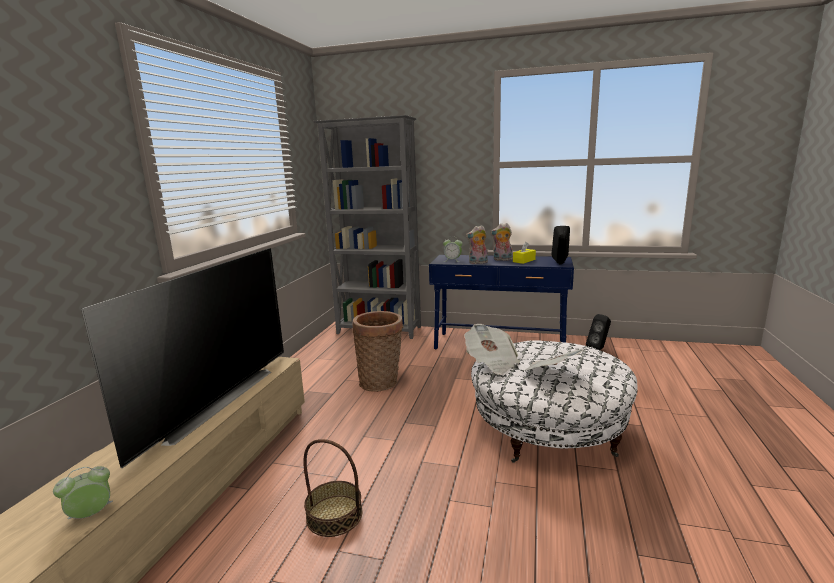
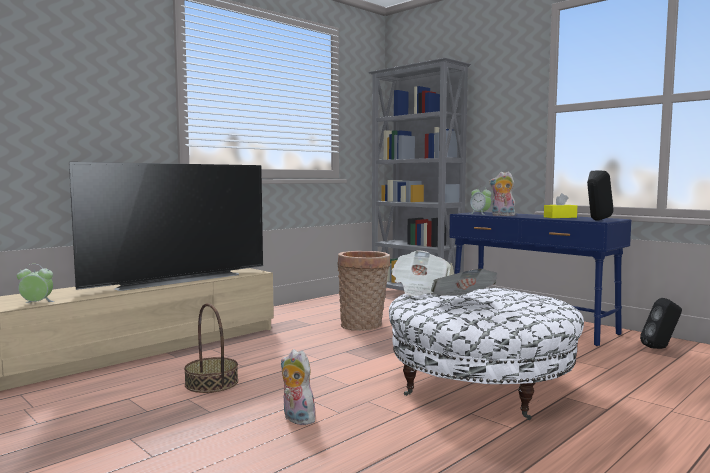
camera: 30 degrees right, 10 degrees down
(502, 259) = (536, 216): plush toy -> plush toy (296, 419)

